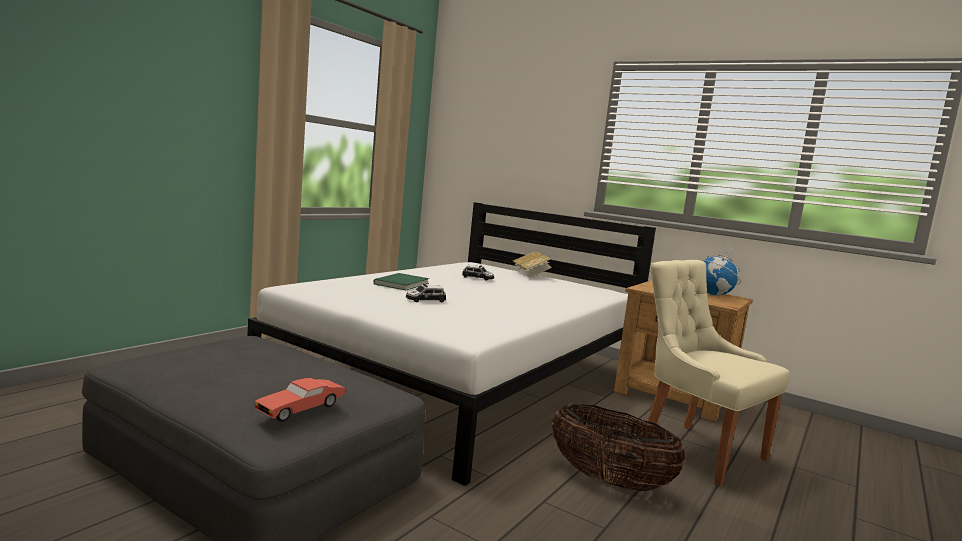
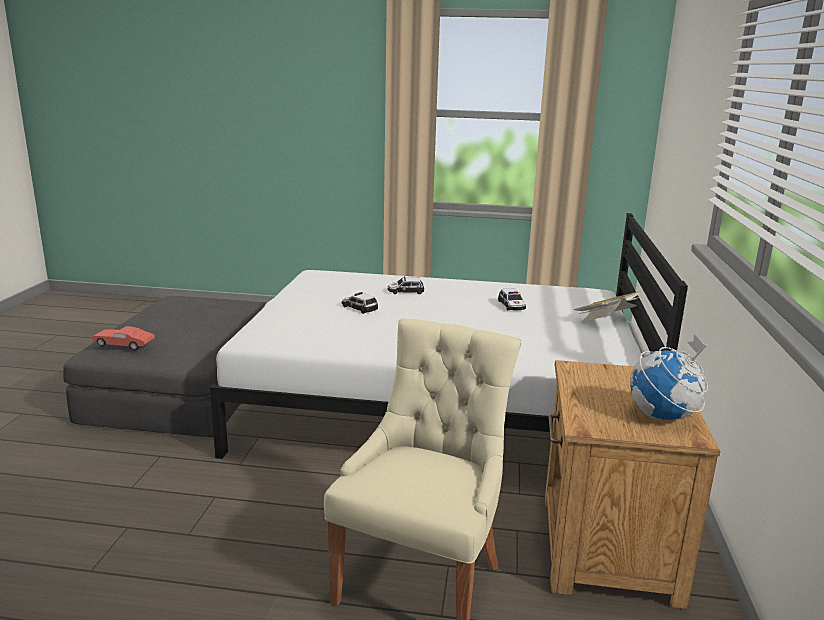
camera: 65 degrees right, 10 degrees up
(403, 284) = (405, 291): green book -> toy car
(609, 481) = (281, 525): basket -> none

